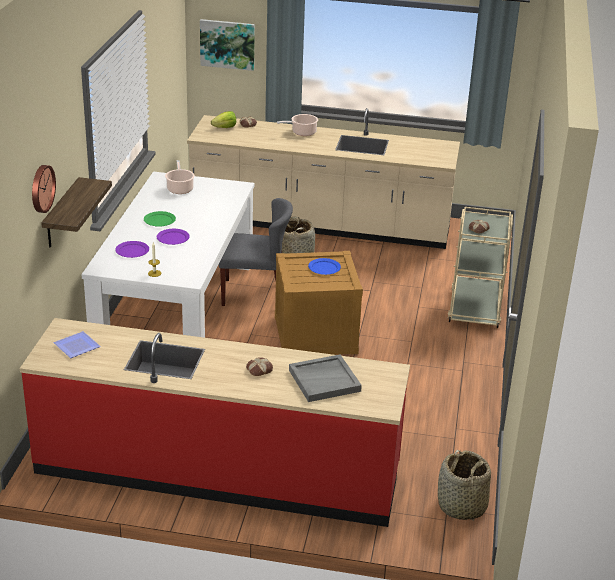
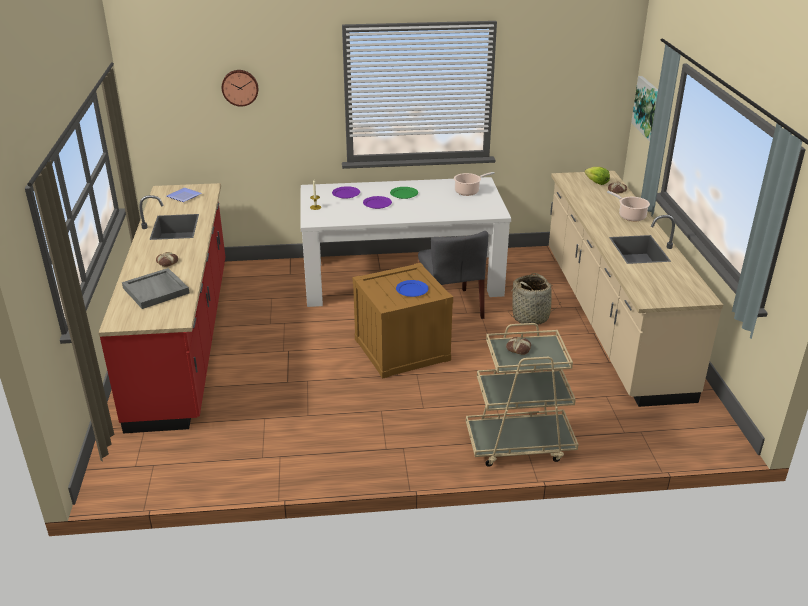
camera: 75 degrees right, 0 degrees up
(61, 214) = (278, 124): shelf -> none
(461, 506) = (156, 474): basket -> none

